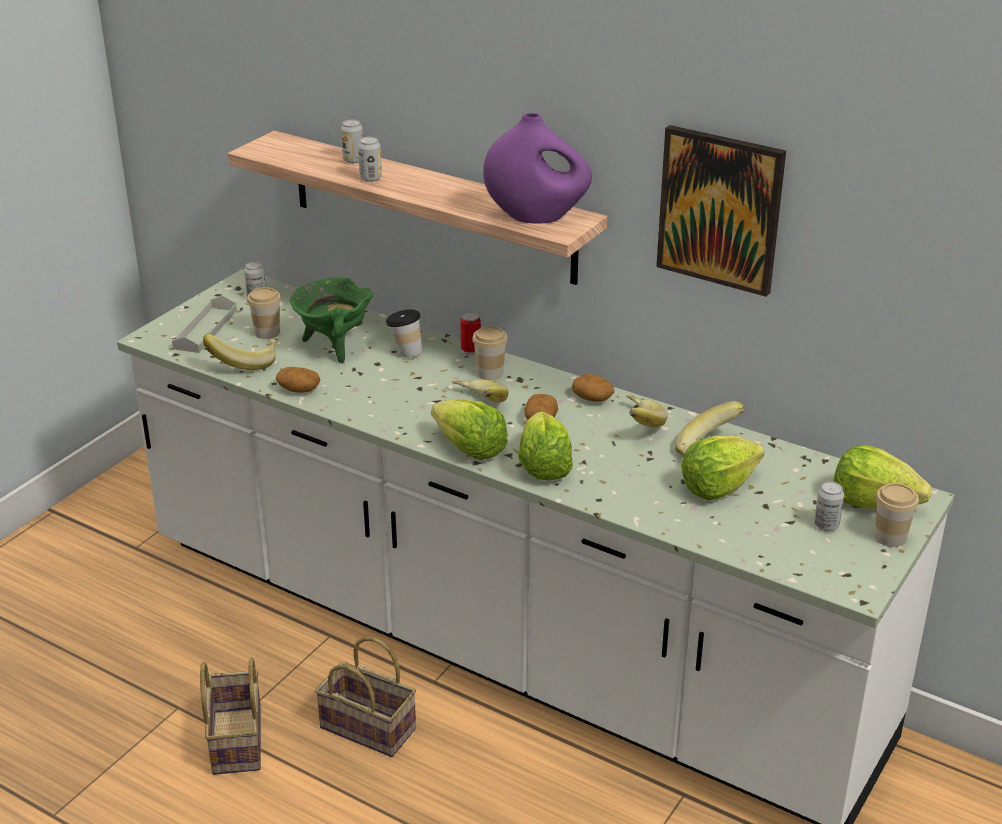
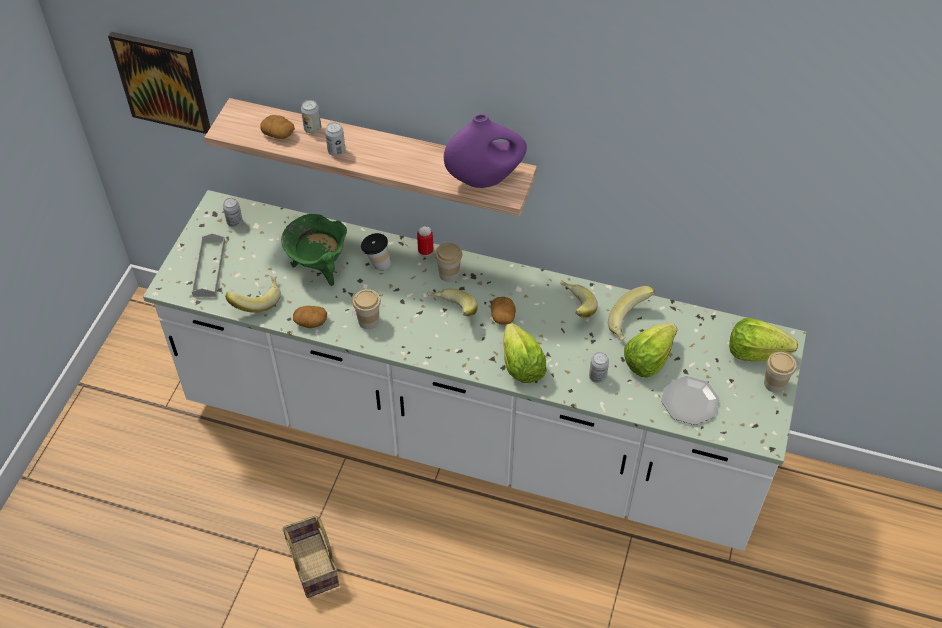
camera: 15 degrees left, 20 degrees up
(267, 332) = (260, 262): cup -> cup (368, 321)
(371, 728) = (404, 531): basket -> none
(469, 449) = (462, 359): lettuce -> none
(593, 398) = (533, 286): potato -> potato (279, 134)
(720, 209) = (631, 166): picture -> picture (162, 82)
(759, 536) = (689, 402): none -> plate
(826, 525) = (730, 381): can -> can (597, 376)

